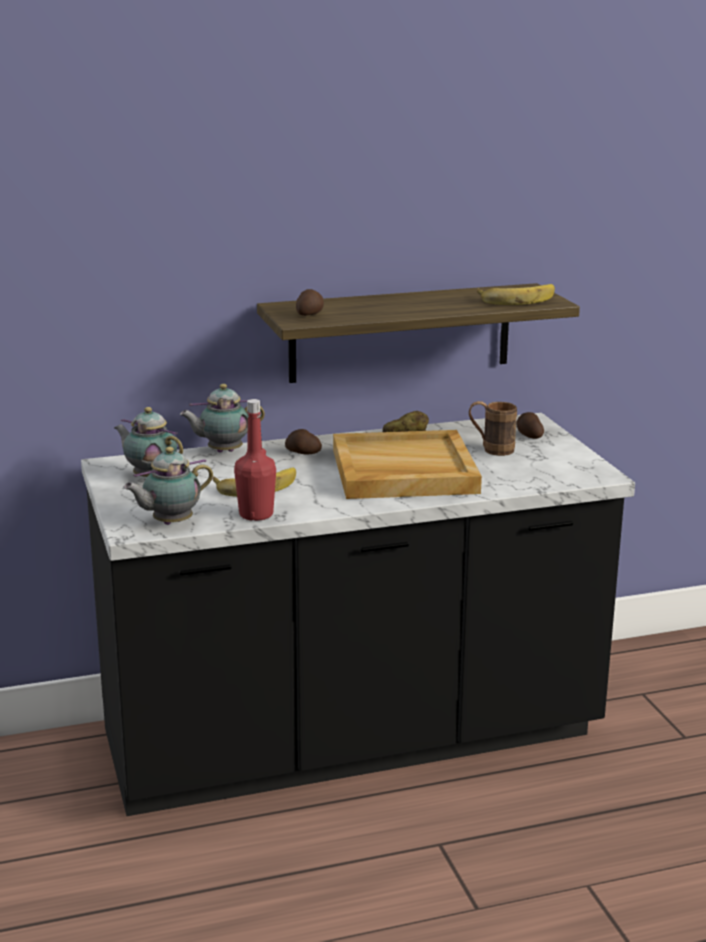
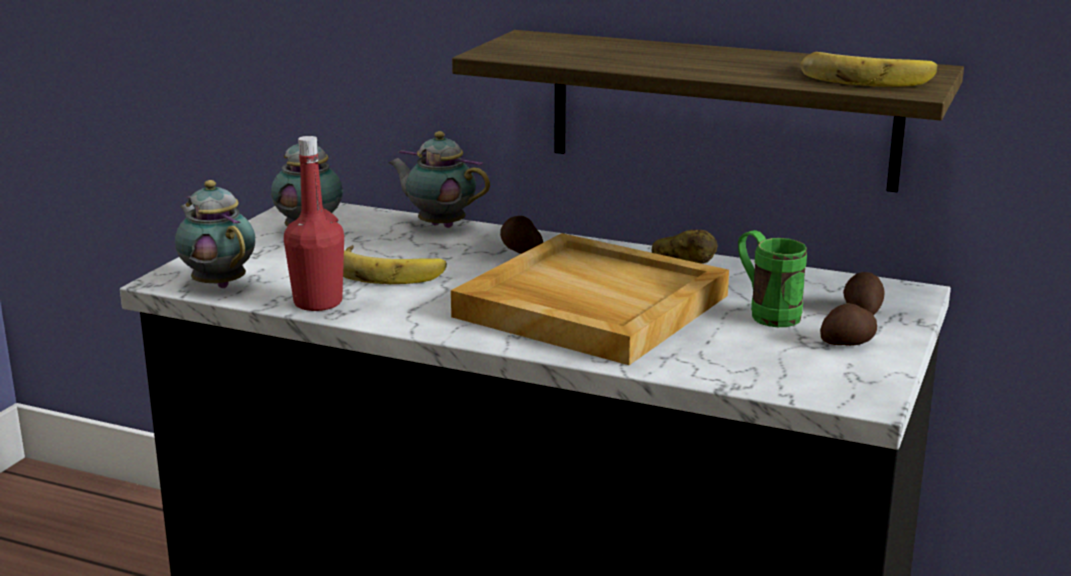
camera: 40 degrees right, 0 degrees up
(170, 523) = (218, 284): teapot -> teapot turned 45 degrees clockwise
(310, 314) = (533, 49): potato -> potato (848, 343)
(491, 449) = (766, 313): brown mug -> green mug

